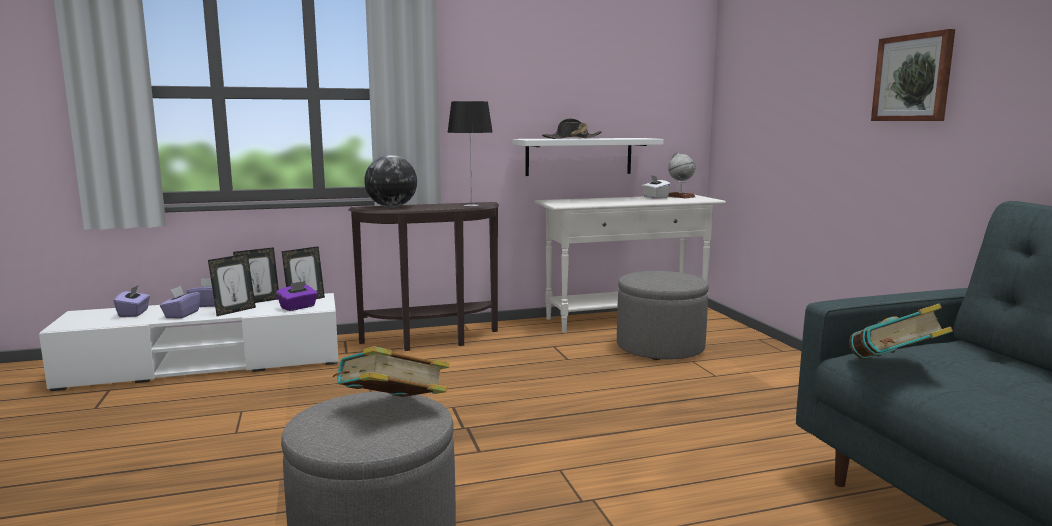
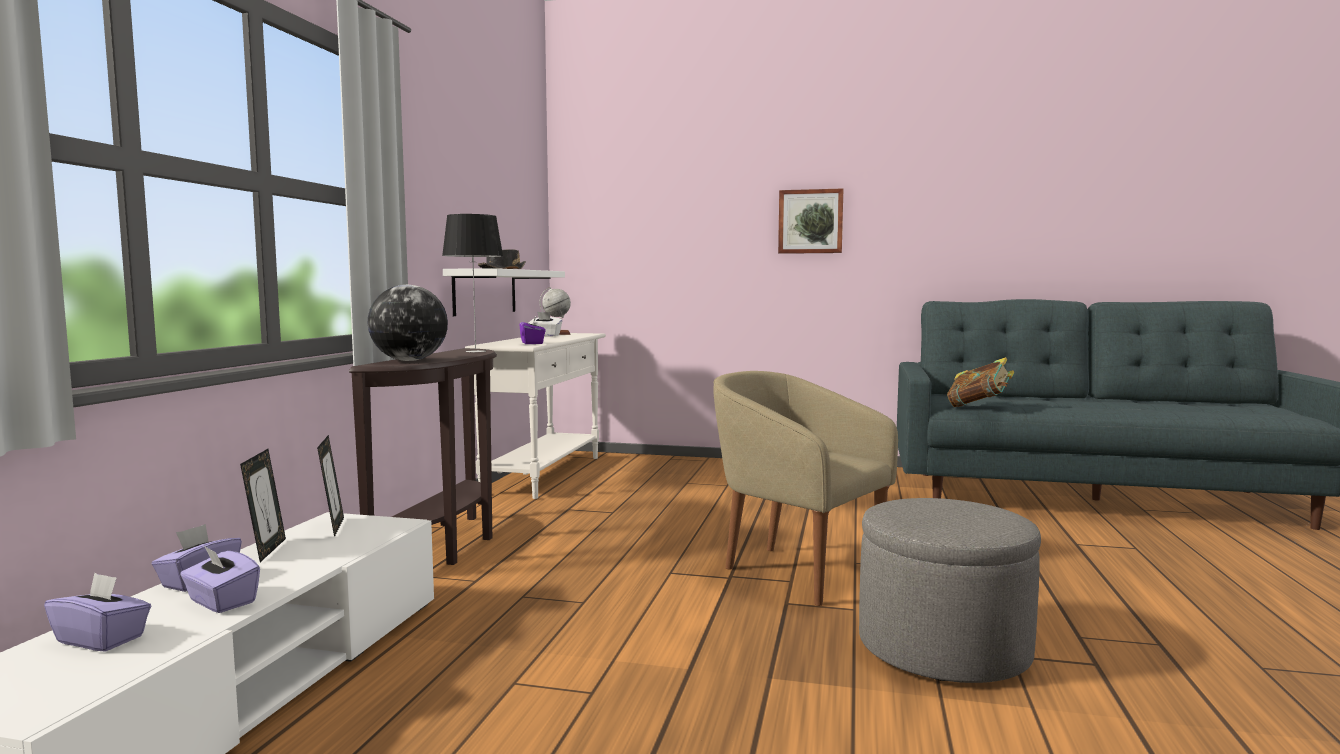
camera: 60 degrees left, 5 degrees down
(234, 311) = (293, 567): picture frame -> none
(298, 307) = (366, 533): purple tissue box -> purple tissue box (532, 343)
(392, 410) = (936, 507): book -> none
(506, 448) = (796, 571): none -> beige armchair
(660, 347) = (639, 483): grey ottoman -> none

